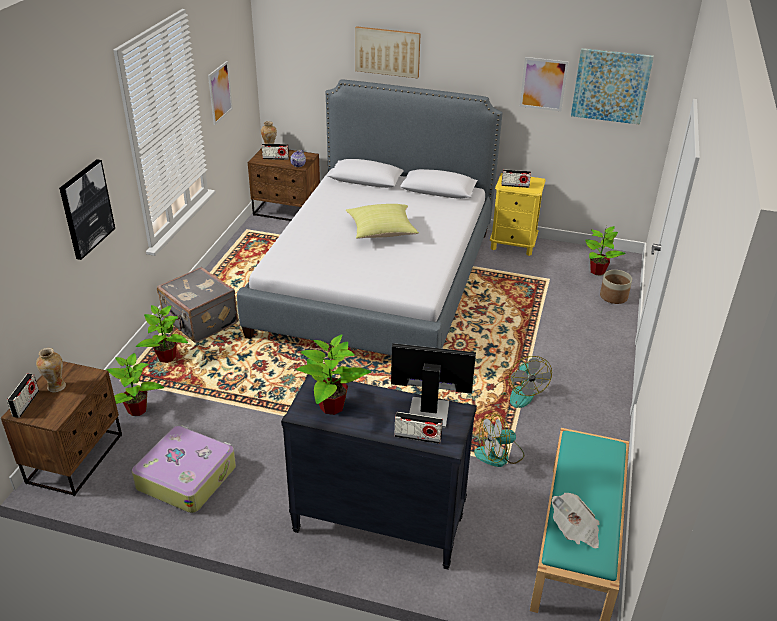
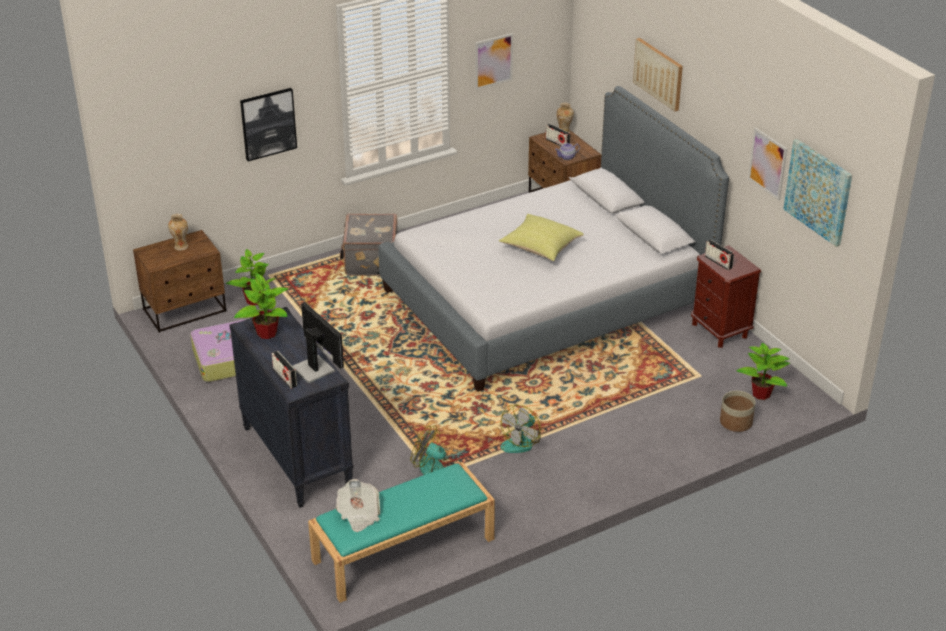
camera: 45 degrees right, 0 degrees up
(26, 404) = (154, 248): radio -> none
(166, 358) = (315, 276): potted plant -> none
(513, 245) = (719, 330): yellow nightstand -> brown nightstand

